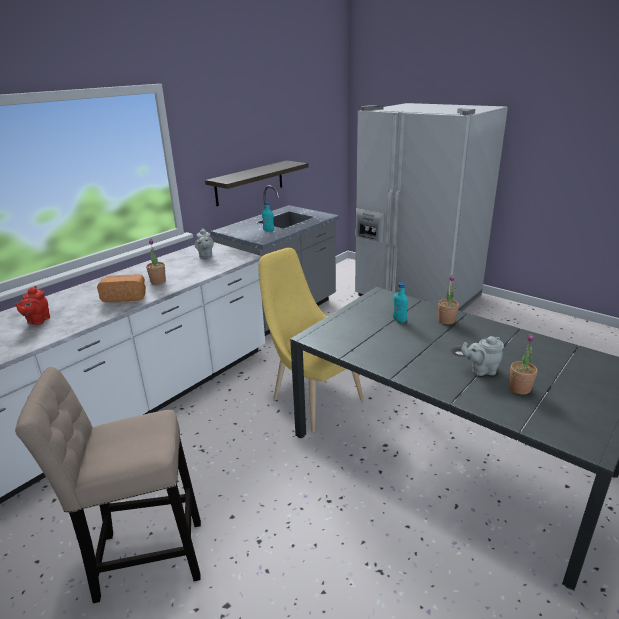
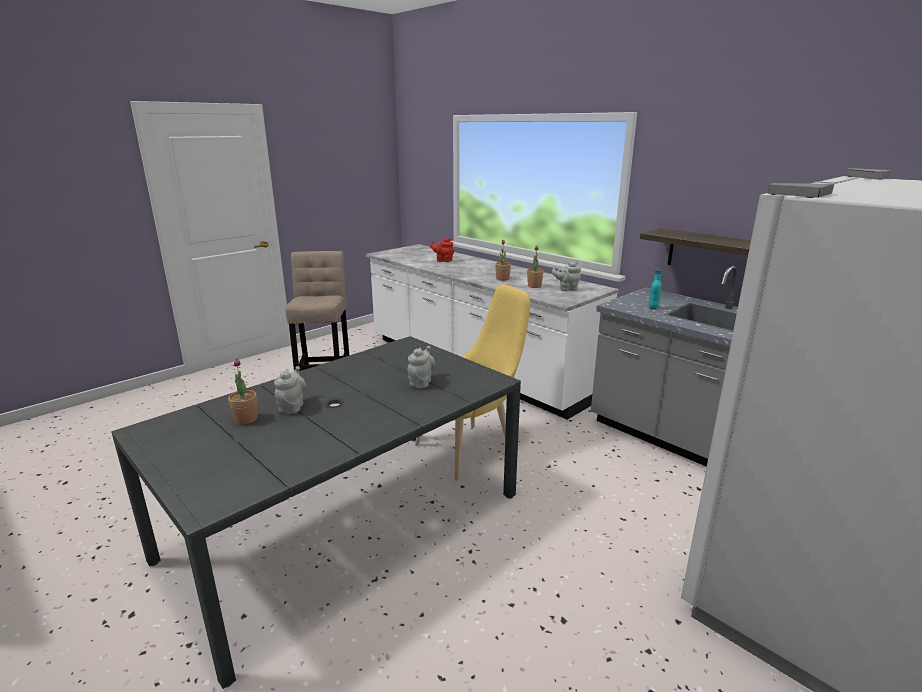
camera: 95 degrees right, 5 degrees down
(125, 297) = (474, 273): bread -> none
(399, 320) = (421, 382): turquoise bottle -> grey teapot
(446, 320) = (406, 407): potted plant -> potted plant (534, 286)

